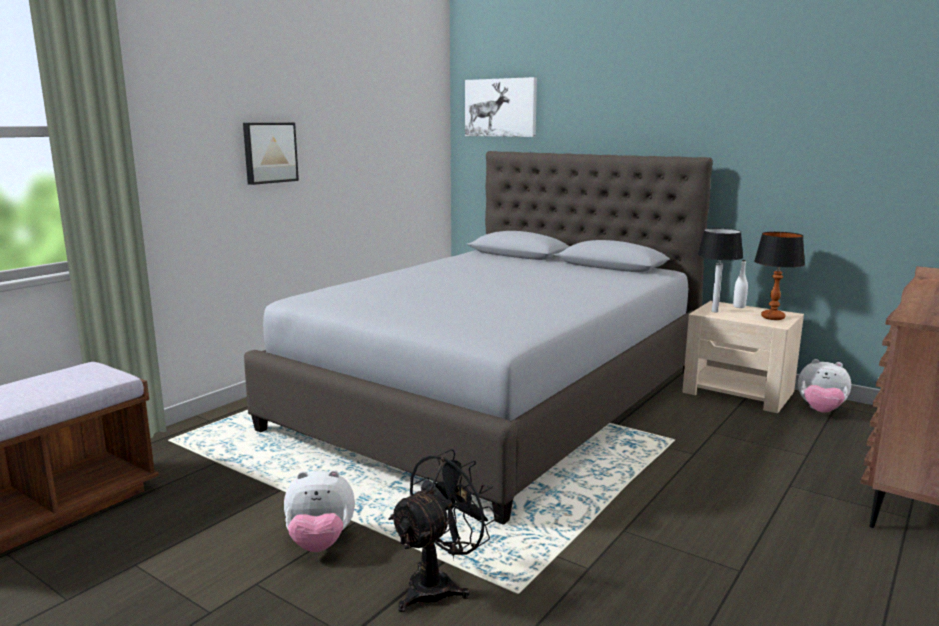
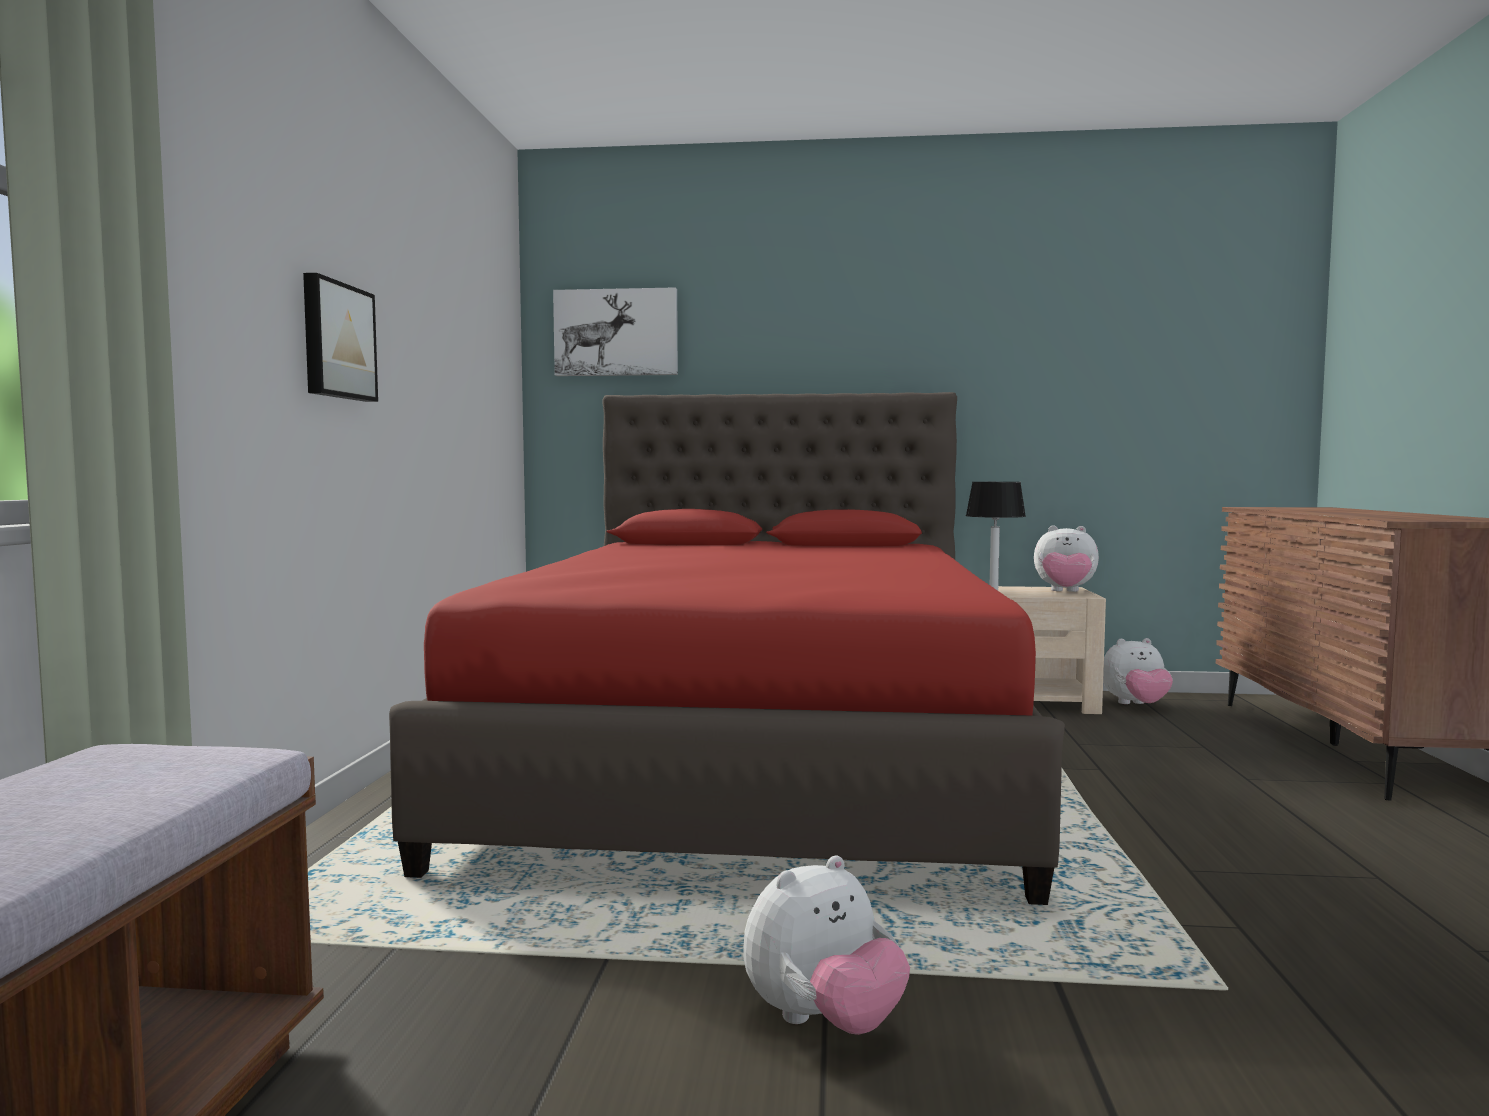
camera: 30 degrees left, 10 degrees down
(439, 585) = (1112, 1018): black fan -> none
(497, 399) = (756, 756): grey bed -> red bed
(739, 306) = (1005, 587): white bottle -> none
(773, 317) = (1065, 592): table lamp -> plush toy

